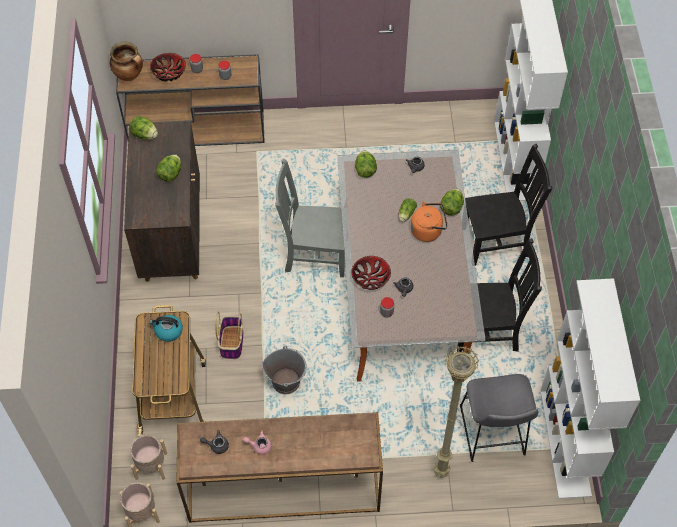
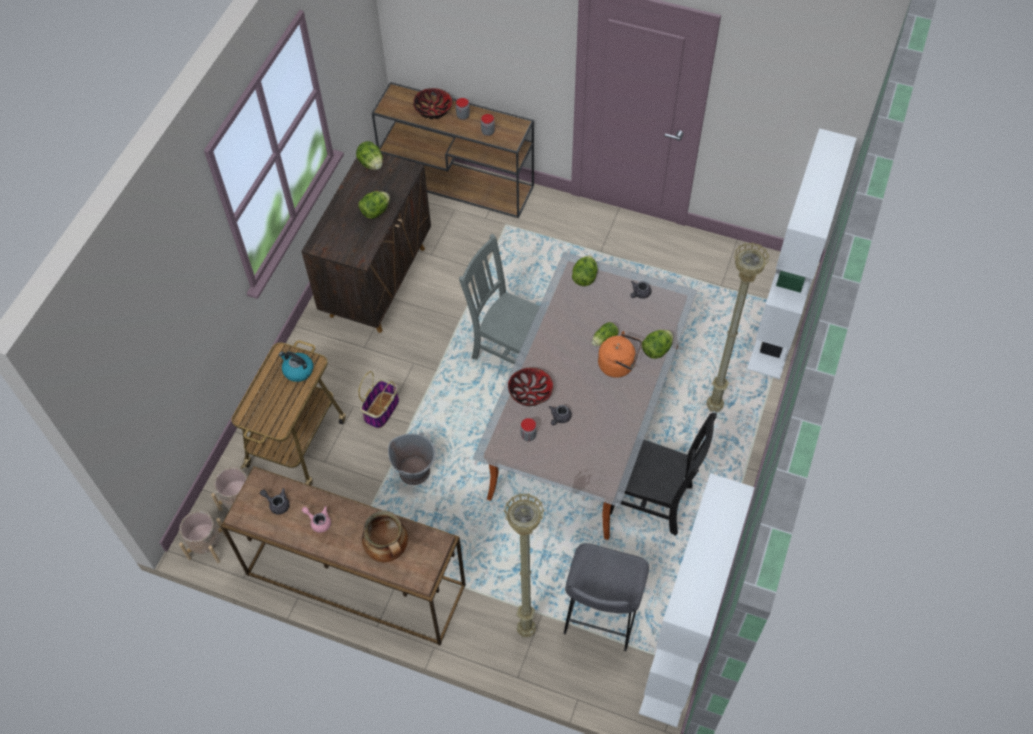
camera: 25 degrees right, 0 degrees up
(129, 75) = (393, 100): cooking pot -> cooking pot (388, 549)
(497, 241) = (713, 408): black chair -> beige floor lamp

